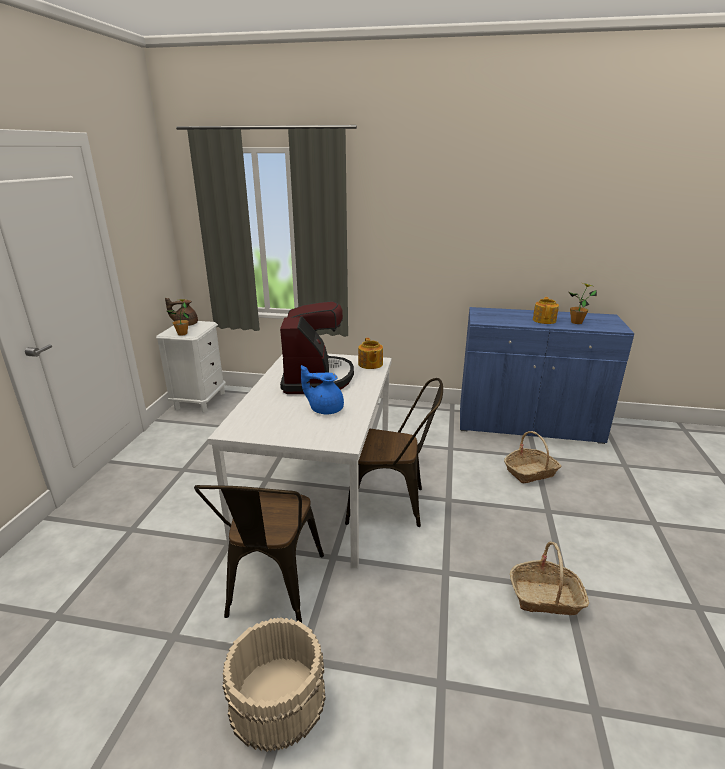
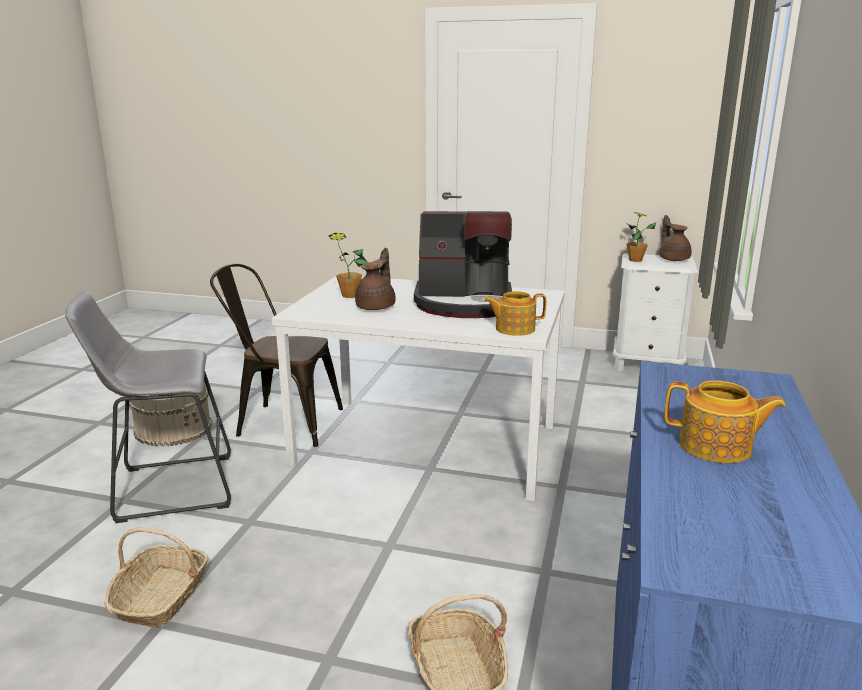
camera: 95 degrees right, 5 degrees down
(325, 409) = (377, 307): blue teapot -> brown teapot
(393, 504) = (391, 495): brown chair -> none
(411, 650) = (167, 488): none -> grey stool
(576, 322) = (721, 495): potted plant -> potted plant (350, 295)

